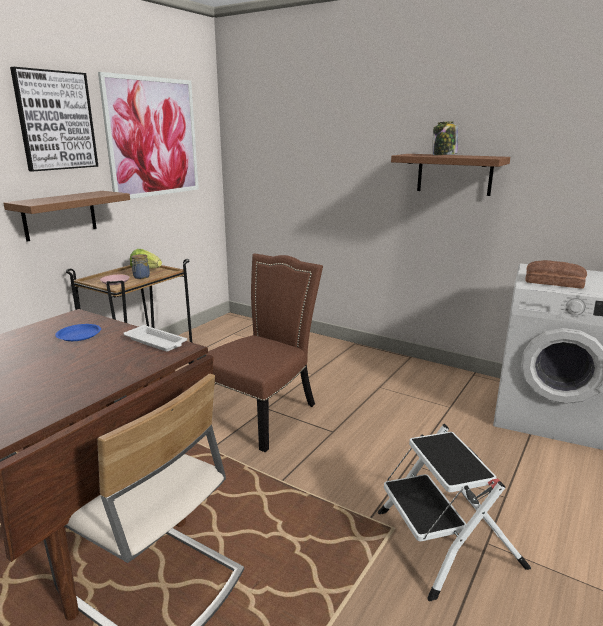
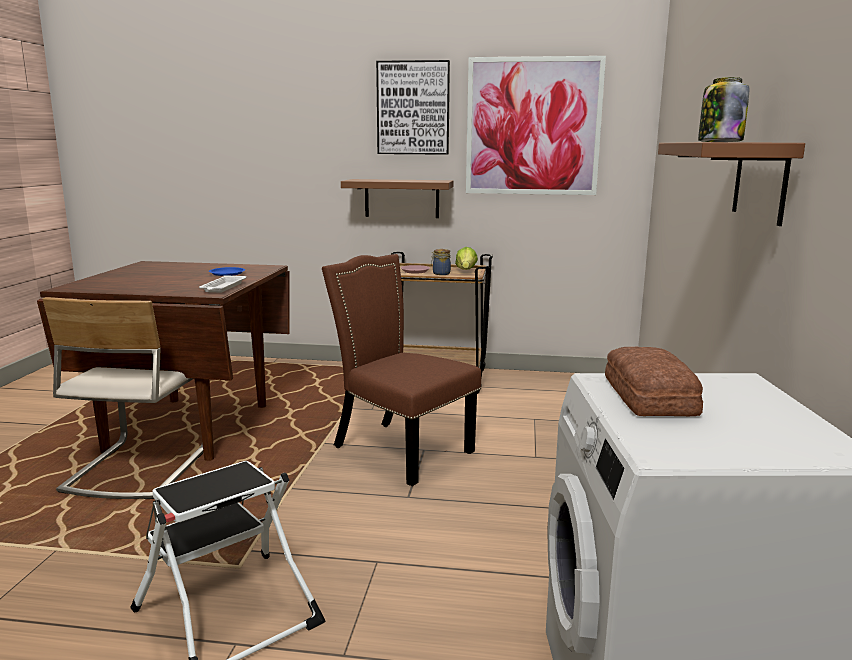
camera: 65 degrees right, 5 degrees down
(262, 417) = (403, 452): brown chair -> brown chair turned 150 degrees counterclockwise

